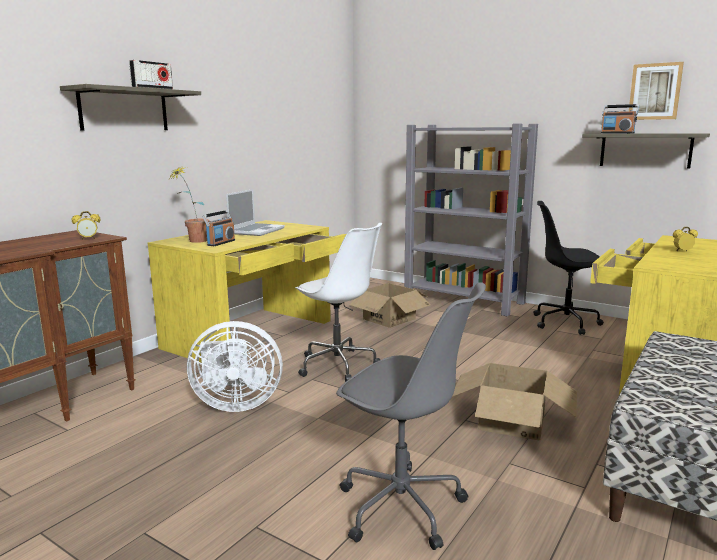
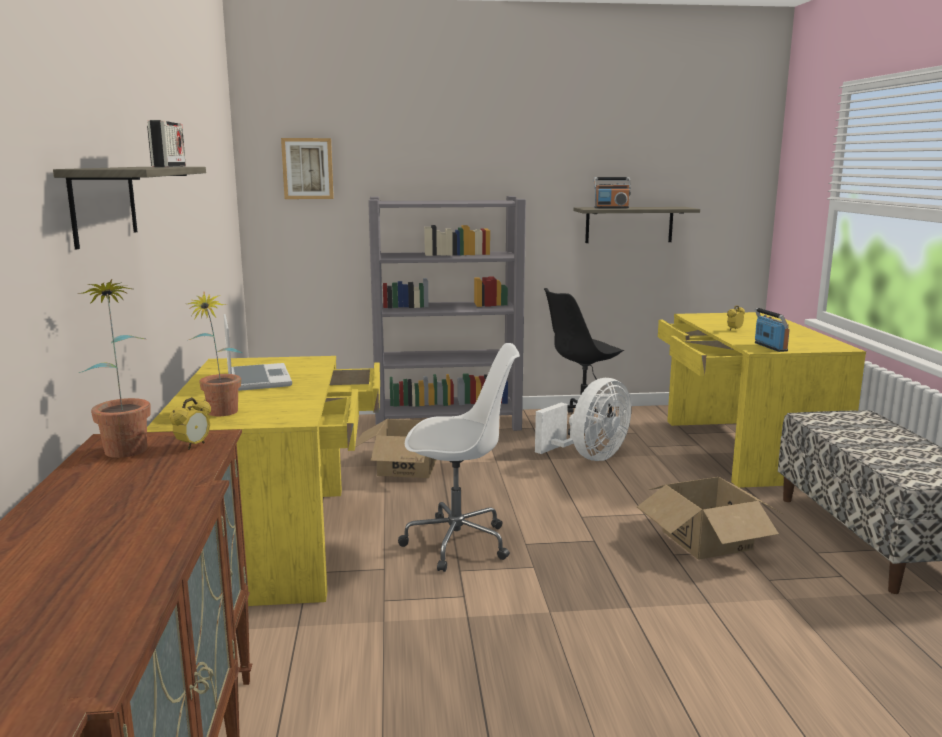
camera: 40 degrees left, 0 degrees up
(71, 234) = (126, 446): none -> potted plant
(221, 243) = (270, 408): radio -> radio (770, 347)
(235, 404) = (431, 637): white fan -> white fan (589, 457)
(404, 508) = (775, 660): grey office chair -> none
(655, 91) = (635, 163): picture -> picture (307, 168)

